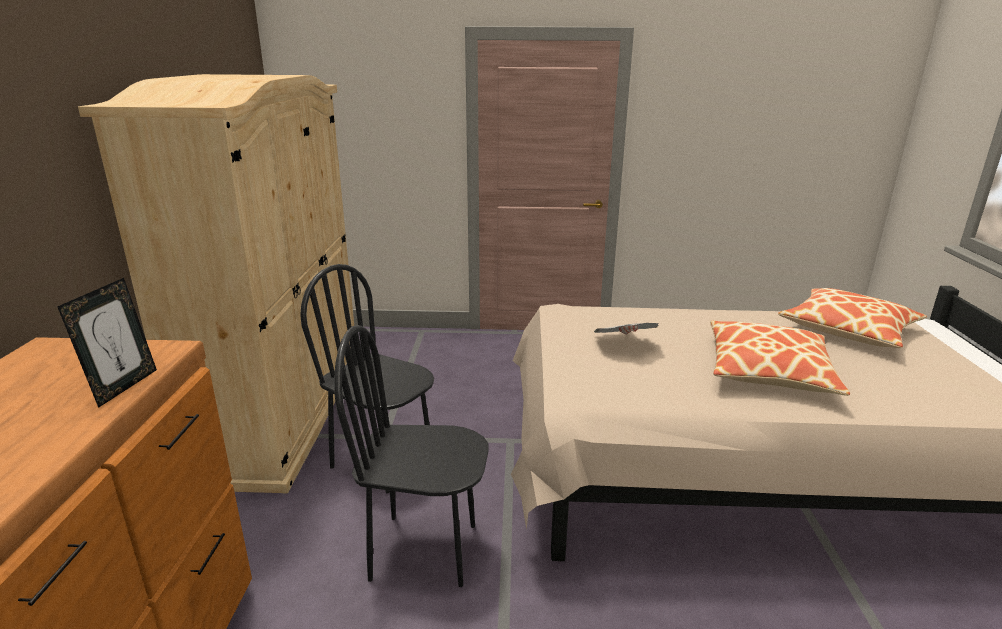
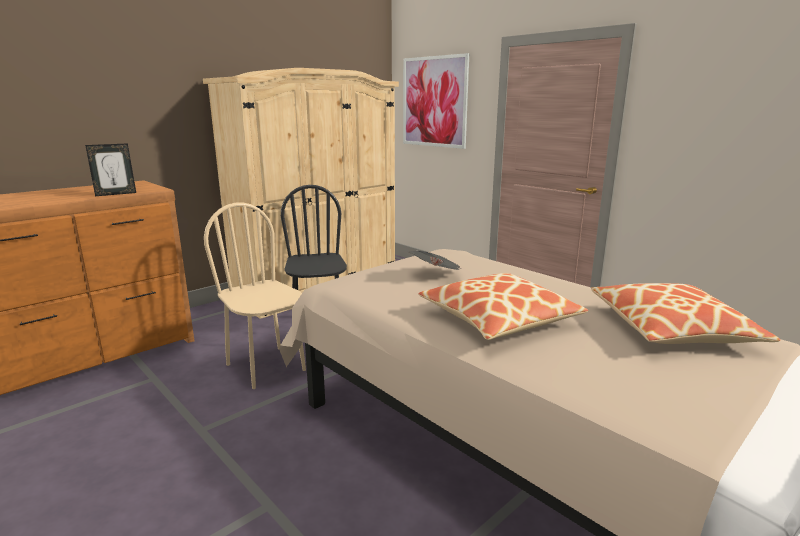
camera: 45 degrees right, 5 degrees down
(357, 107) = (434, 102): none -> picture
(424, 550) = (266, 367): black chair -> beige chair

